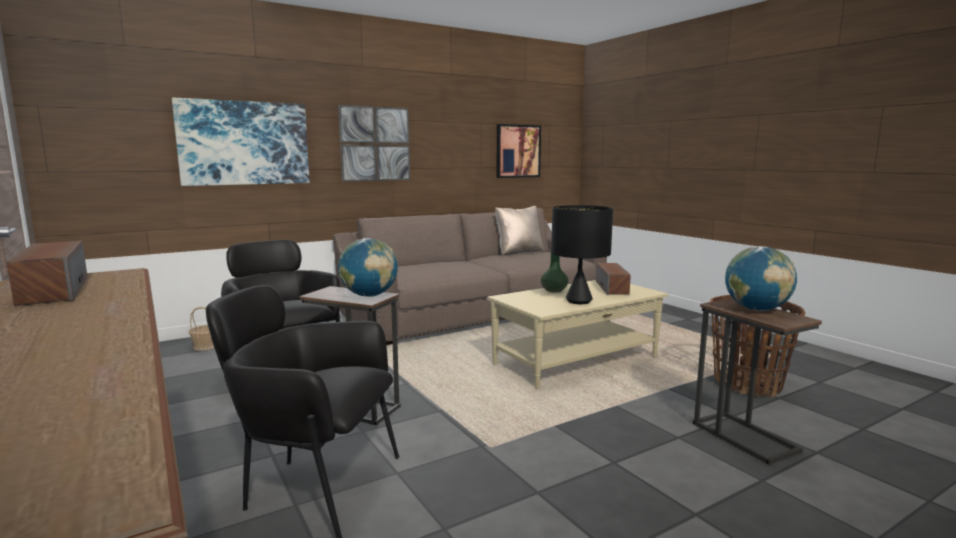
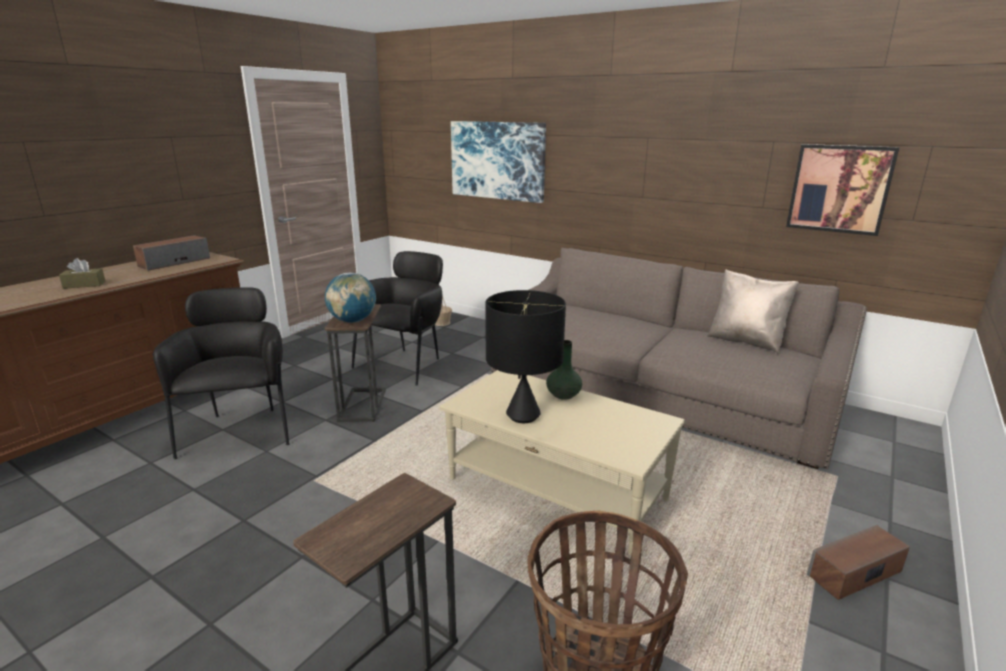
camera: 65 degrees right, 10 degrees up
(74, 329) = (84, 285): none -> brown tissue box
(375, 144) = (613, 166): picture -> none
(612, 287) = (623, 429): speaker -> speaker (855, 574)
(756, 309) = (387, 518): globe -> none

